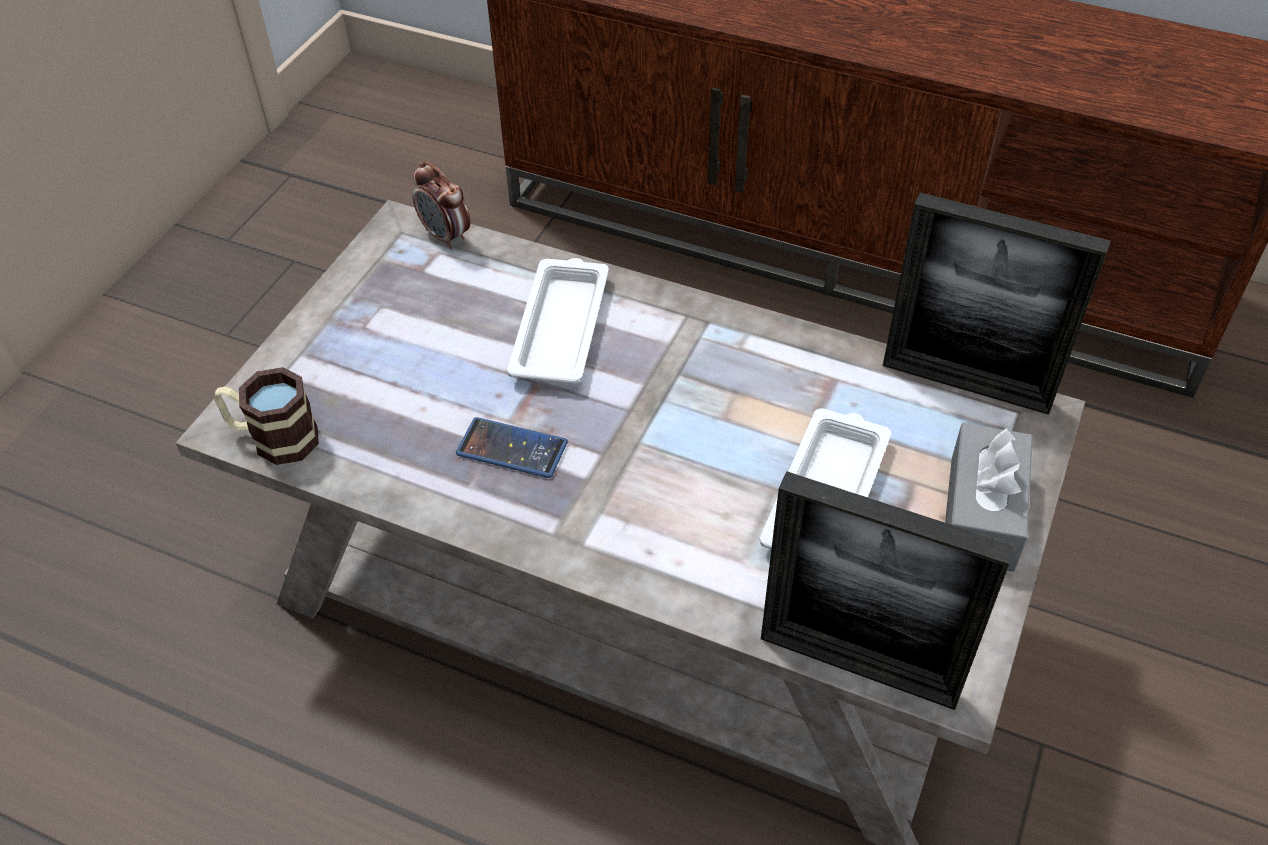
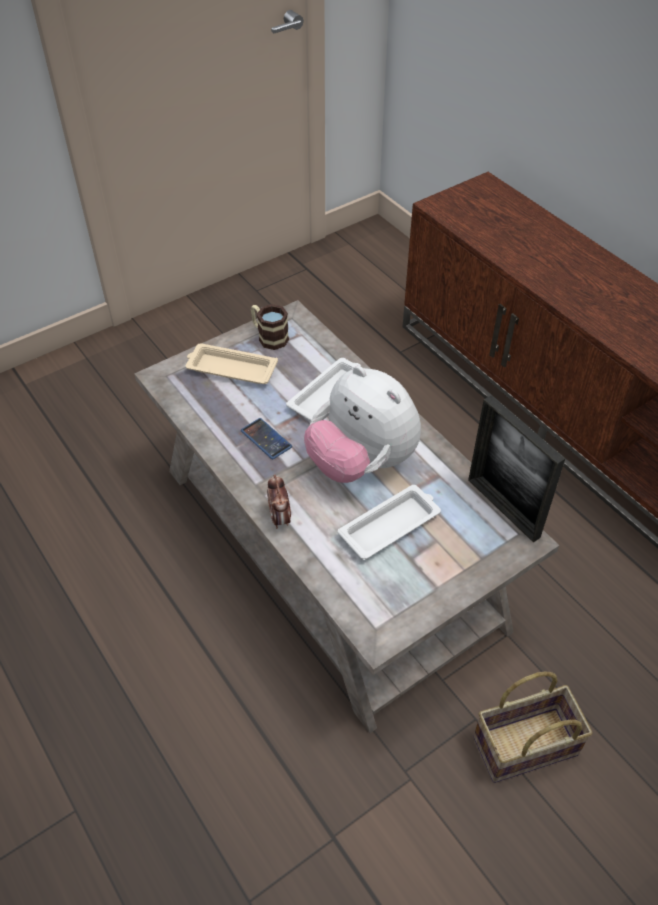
camera: 30 degrees right, 0 degrees up
(273, 438) = (172, 389): mug -> mug (269, 336)
(356, 358) = (230, 368): none -> beige tray
(446, 236) = (310, 328): alarm clock -> alarm clock (280, 518)
(700, 414) = (361, 462): none -> plush toy
(858, 665) = (342, 606): picture frame -> none
(981, 513) = (457, 570): grey tissue box -> none
(1136, 749) = (524, 748): none -> basket

